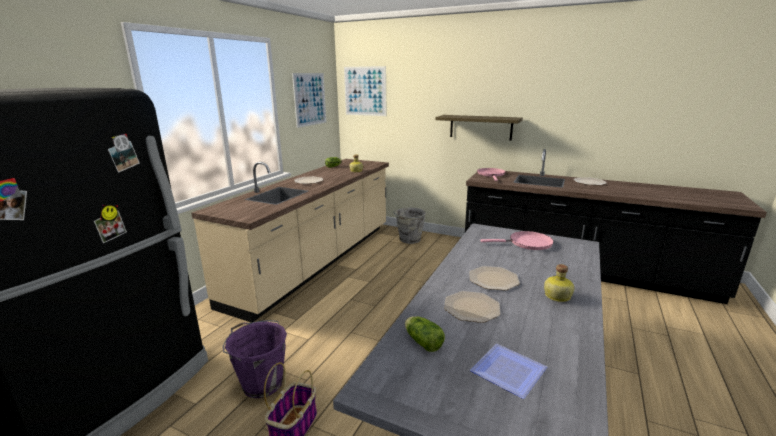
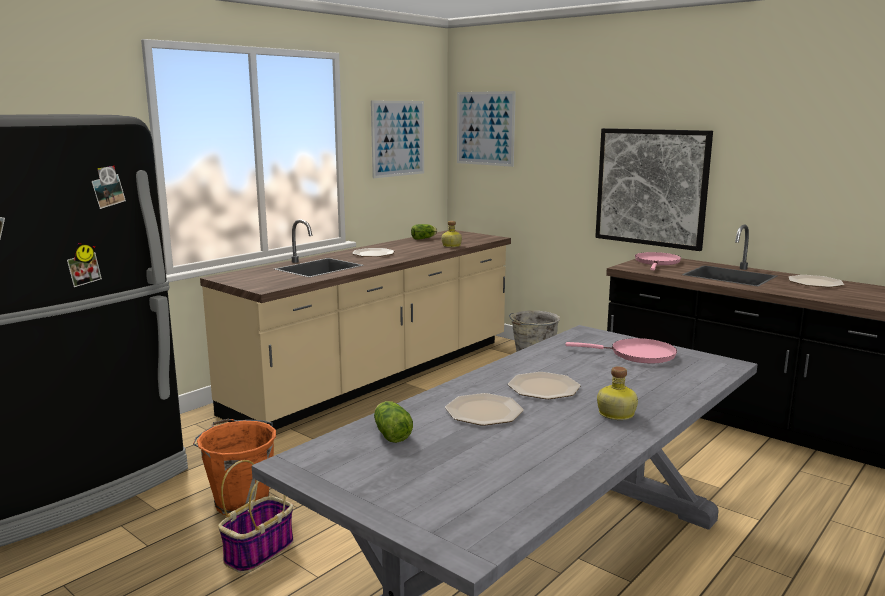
camera: 15 degrees right, 5 degrees down
(261, 382) = (241, 501): purple bucket -> orange bucket
(480, 127) = (651, 187): shelf -> picture
(505, 372) = (466, 471): plate -> none

